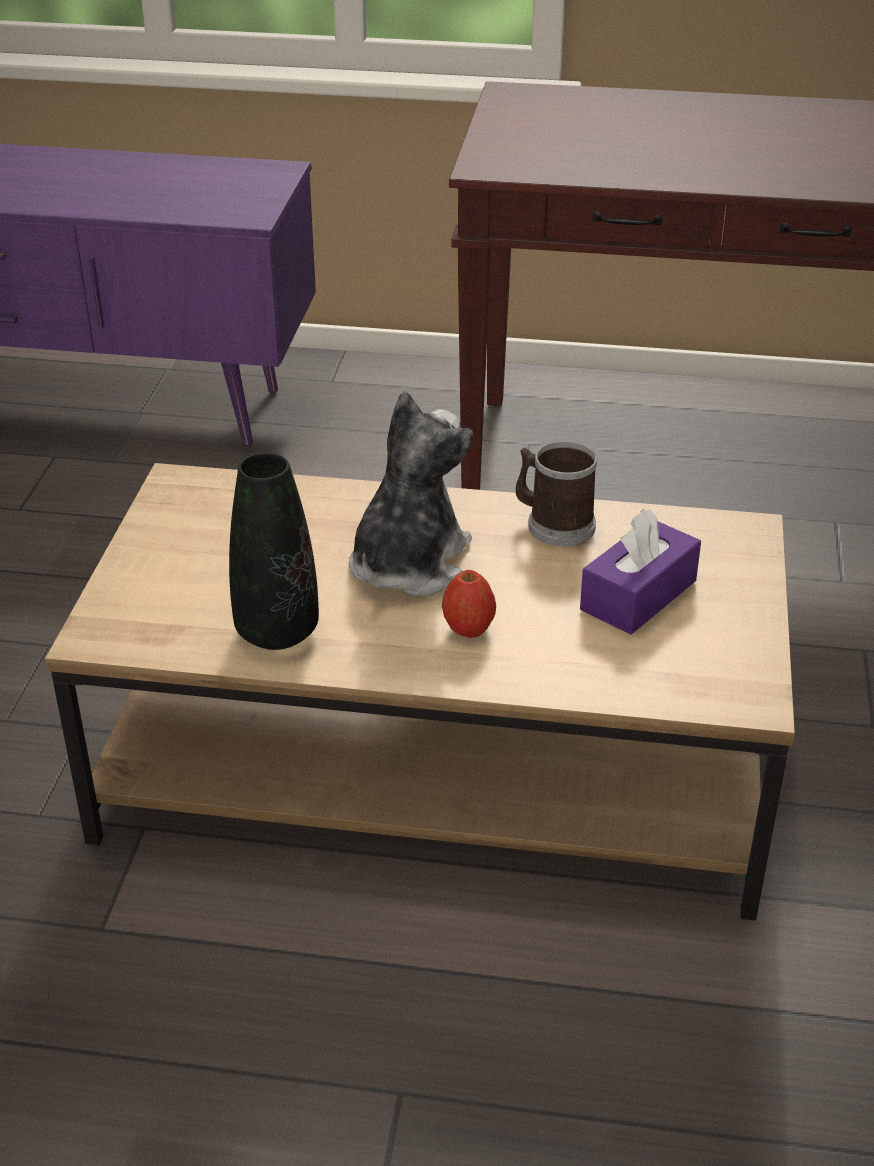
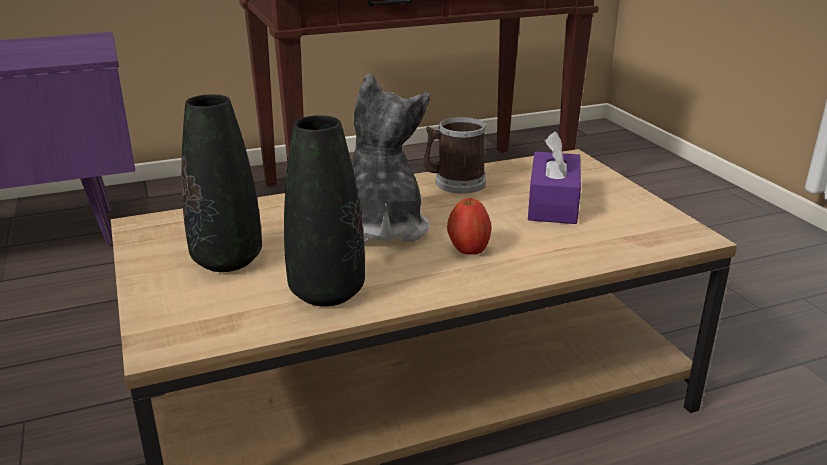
camera: 30 degrees left, 10 degrees down
(219, 558) = (227, 260): none -> black vase

